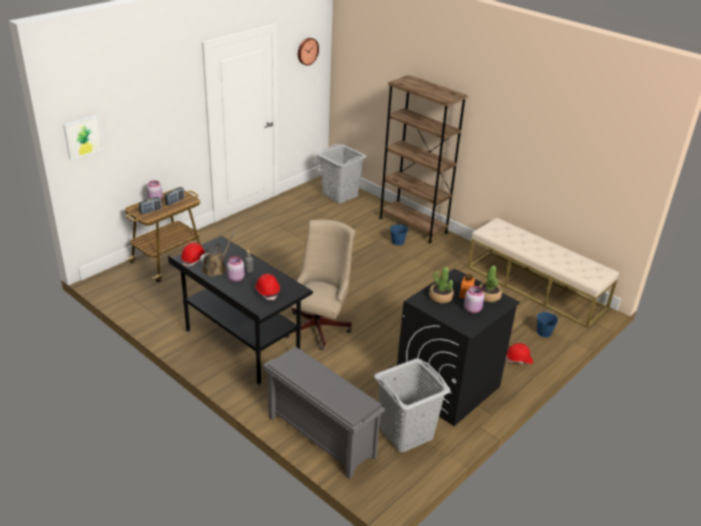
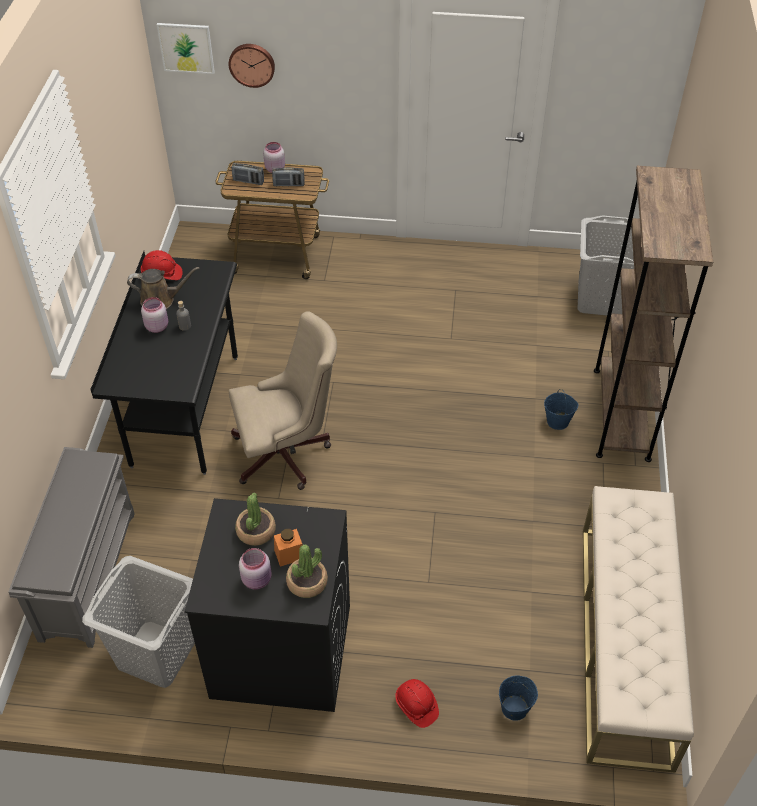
camera: 55 degrees right, 15 degrees up
(267, 292) = (153, 367): red hard hat -> none
(307, 51) = (627, 46): wall clock -> wall clock (252, 64)

